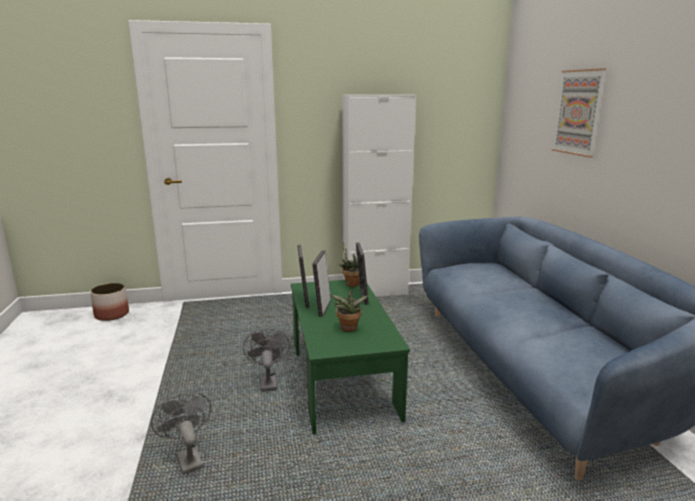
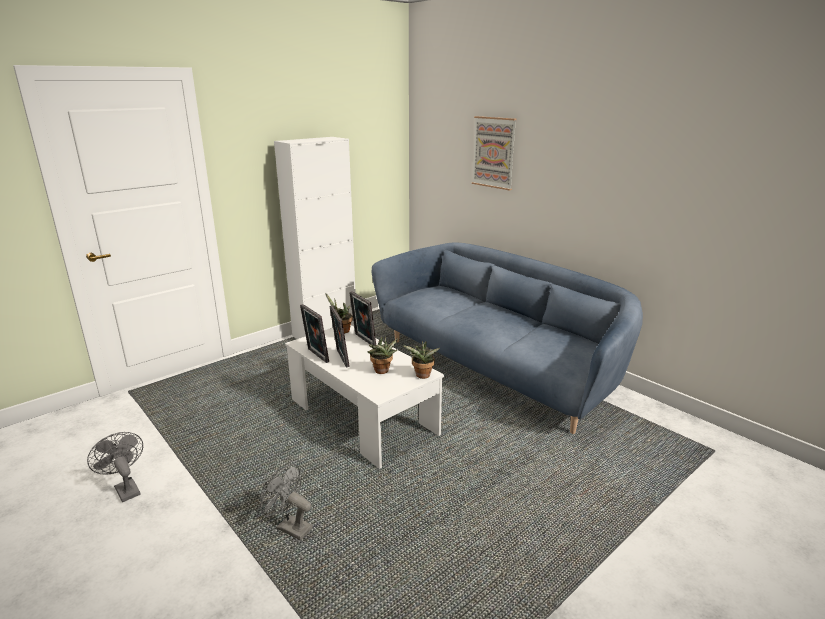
camera: 30 degrees left, 5 degrees up
(112, 314) = (47, 428): planter -> none
(268, 381) = (300, 440): grey fan -> grey fan (125, 488)
(342, 377) = (362, 416): green coffee table -> white coffee table
(383, 344) = (422, 376): none -> potted plant

